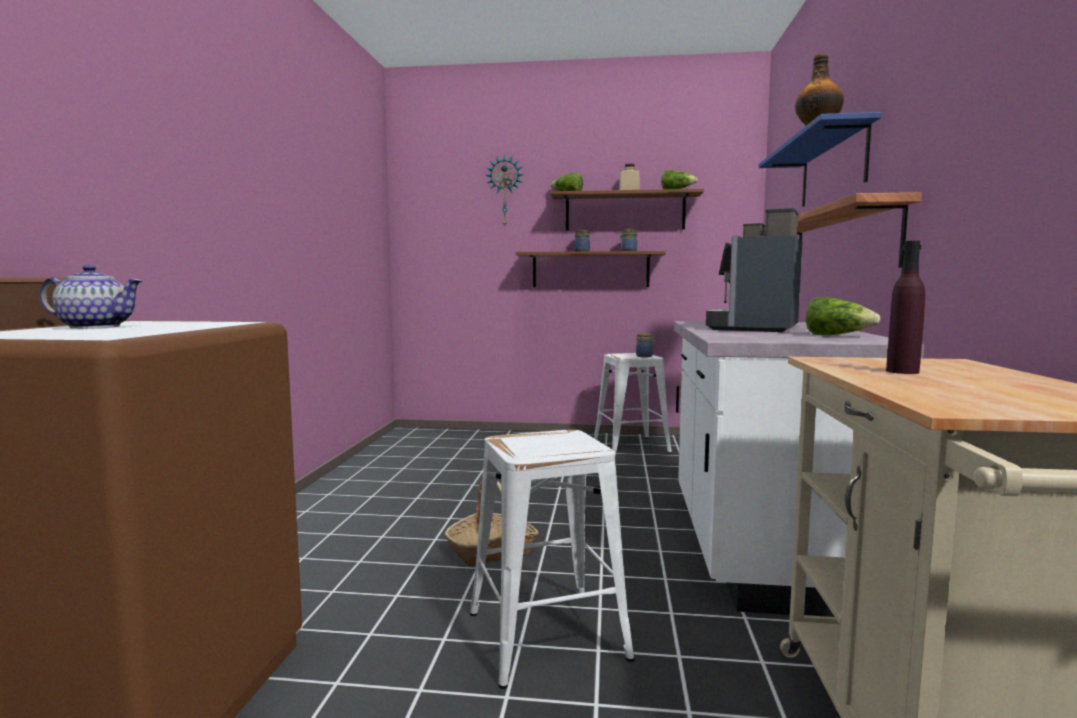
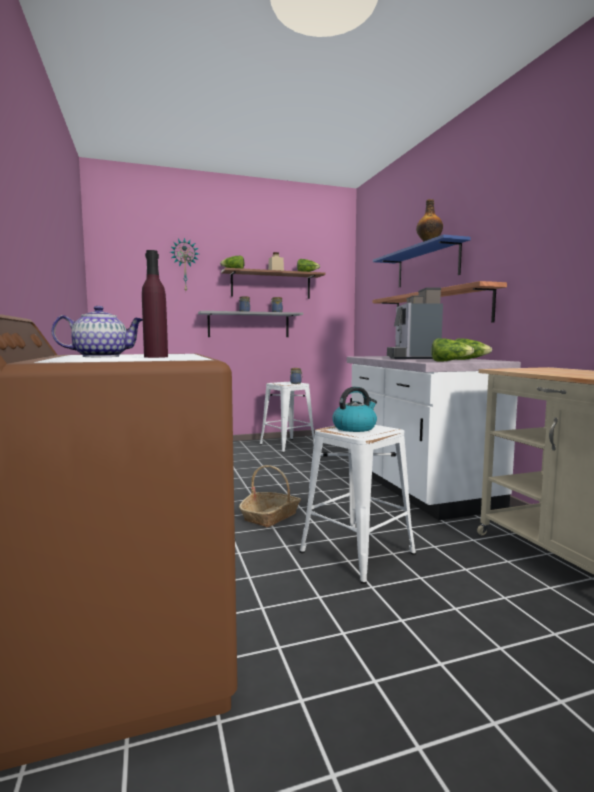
camera: 25 degrees left, 0 degrees up
(546, 440) = (354, 428): none -> kettle
(590, 270) = (249, 325): brown shelf -> grey shelf
(773, 338) = (449, 361): none -> lettuce
(902, 371) = (553, 371): purple bottle -> purple bottle (156, 357)

